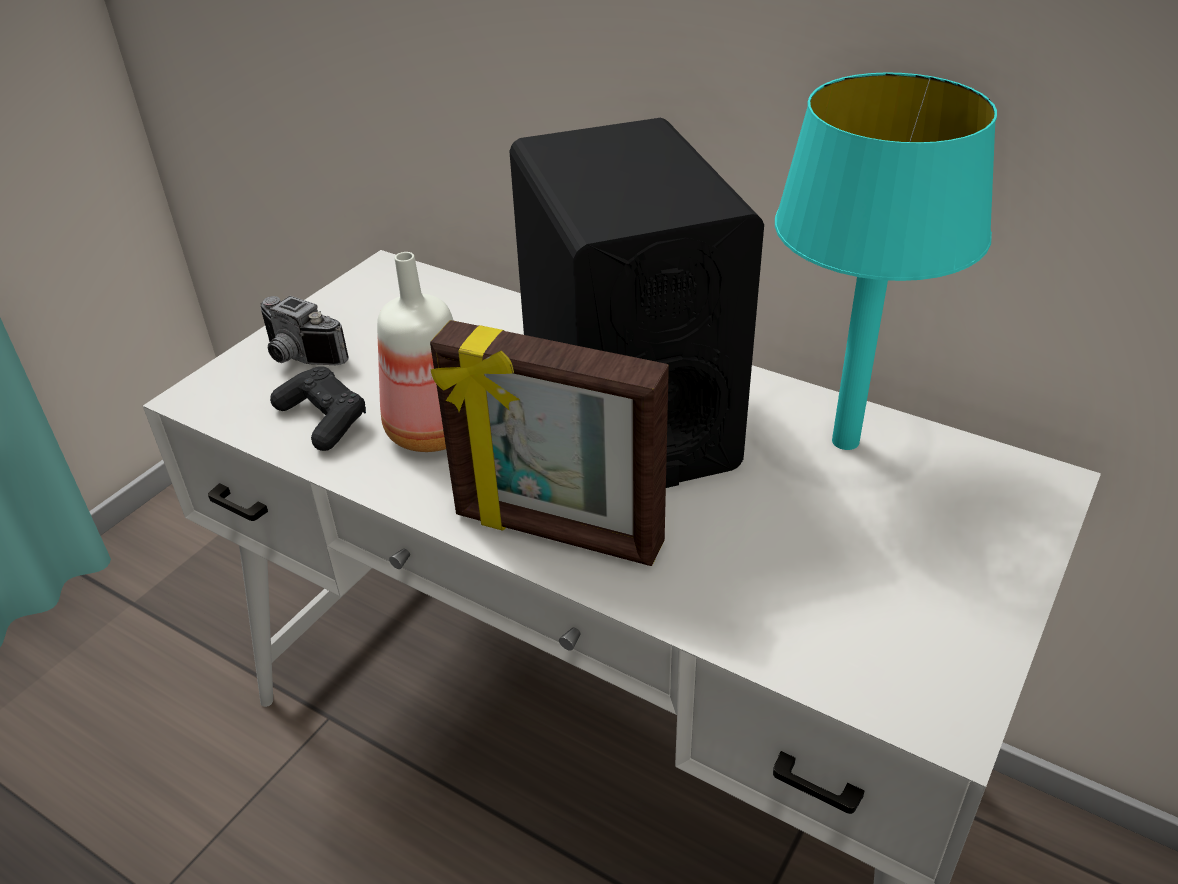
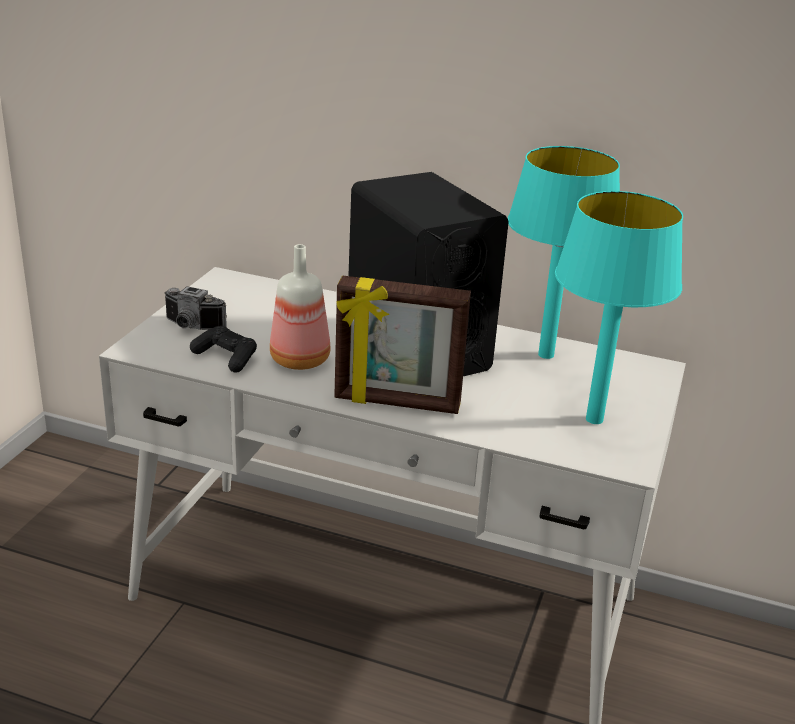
camera: 15 degrees left, 10 degrees down
(900, 594) = (594, 419): none -> turquoise table lamp

